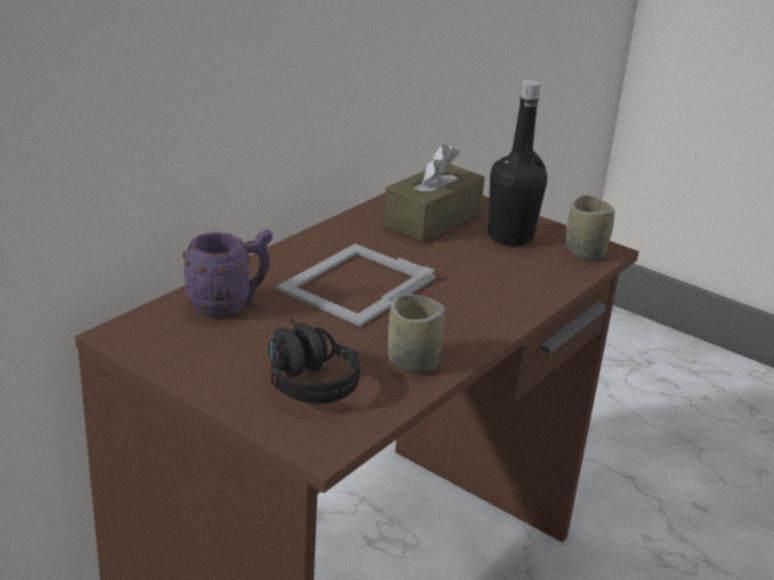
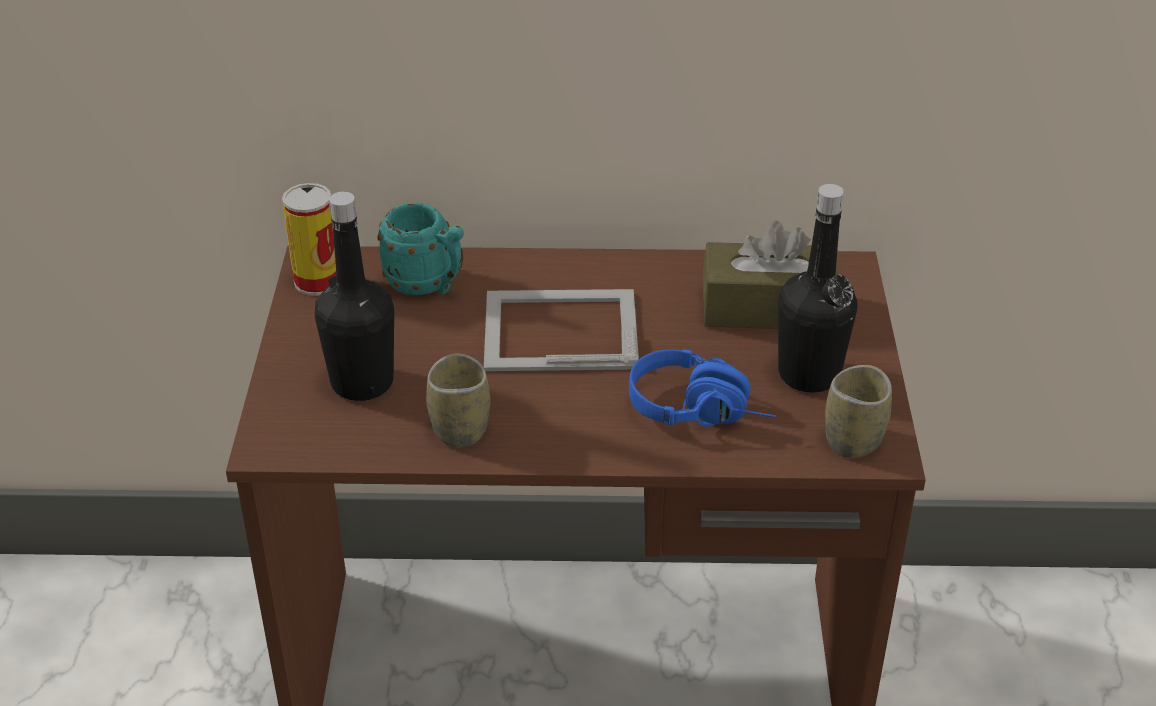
camera: 55 degrees right, 10 degrees up
(147, 342) = (317, 281): none -> can
(229, 304) = (427, 285): purple mug -> turquoise mug
(303, 376) = (362, 382): black headphones -> black bottle
(502, 278) = (702, 410): none -> blue headphones

